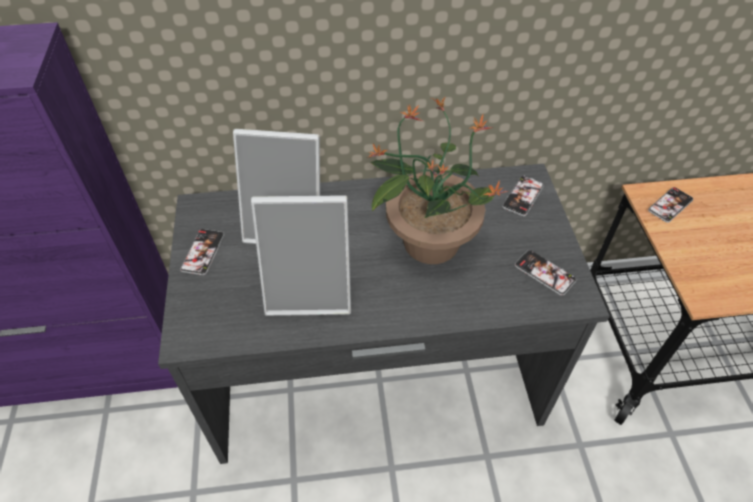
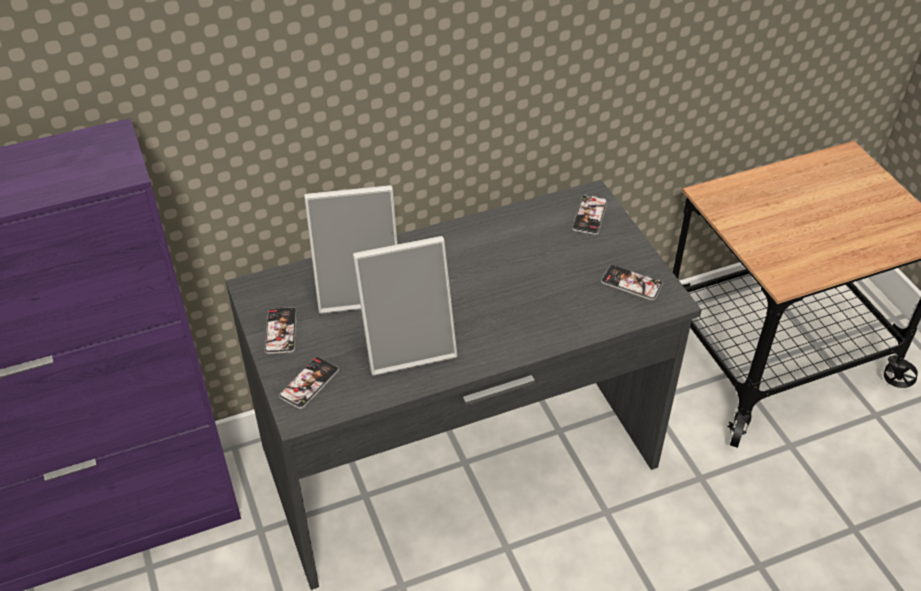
camera: 15 degrees left, 5 degrees down
(429, 241) = (510, 276): potted plant -> none
(670, 205) = (733, 200): phone -> phone (309, 383)

